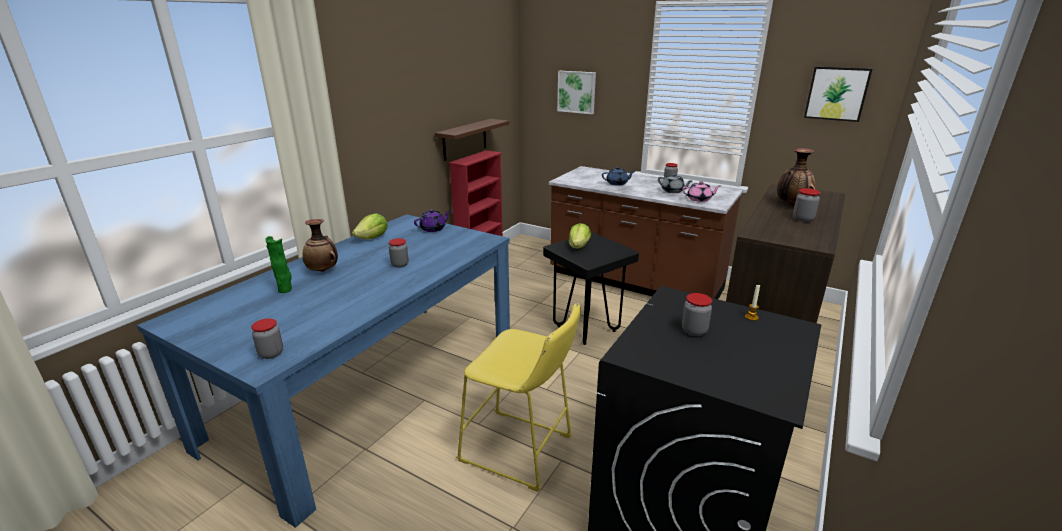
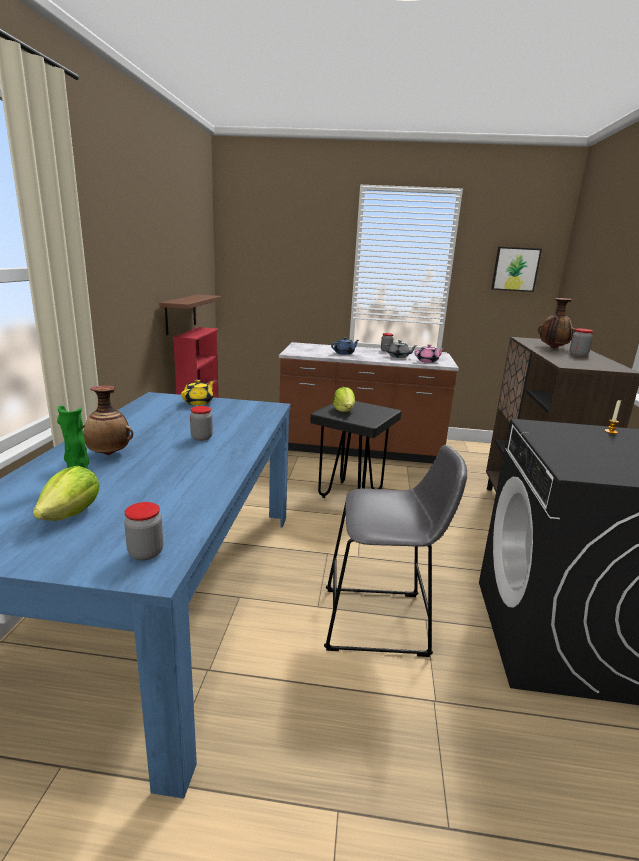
camera: 25 degrees left, 5 degrees down
(373, 238) = (135, 416): lettuce -> lettuce (72, 514)
(433, 229) = (199, 402): purple teapot -> yellow teapot
(521, 451) = (382, 622): yellow stool -> grey stool
(577, 92) = (281, 270): picture -> none
(694, 331) = (590, 447): jar -> none

